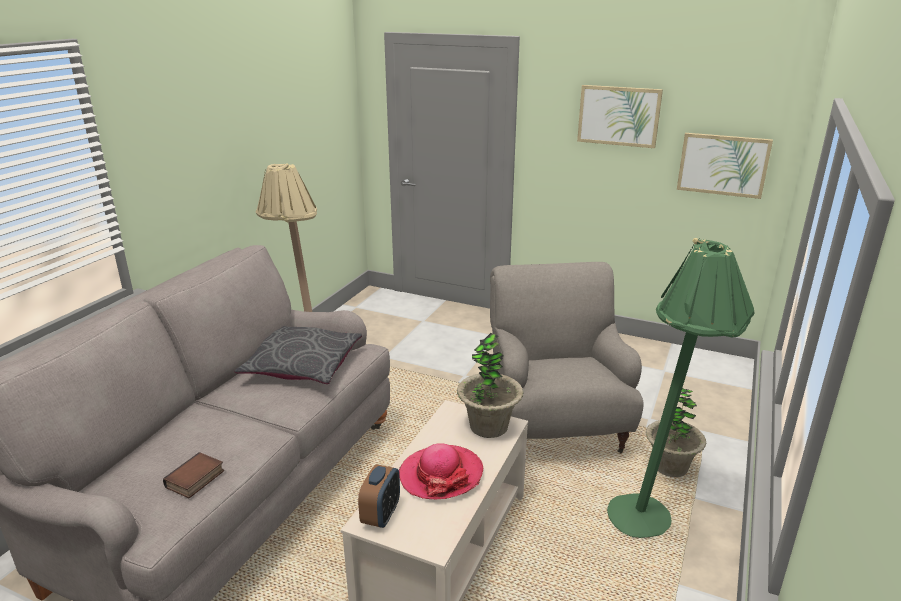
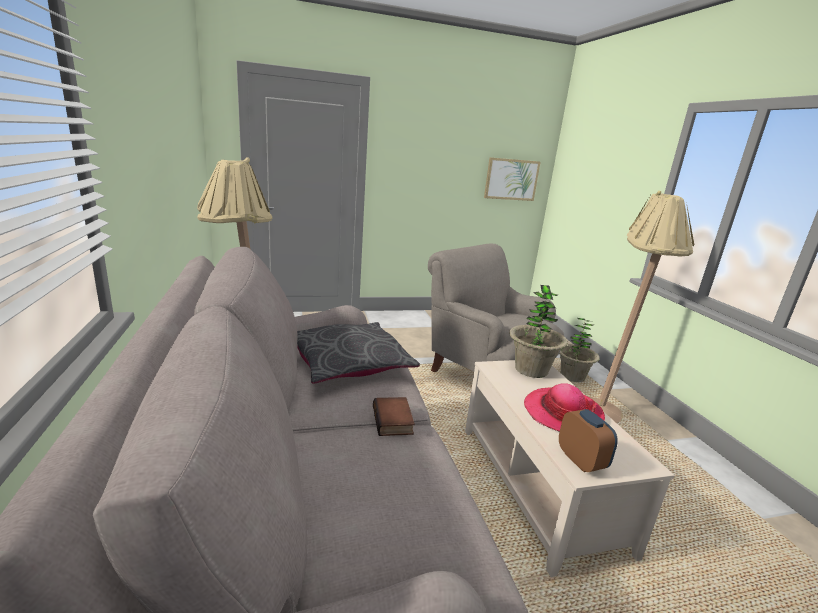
camera: 40 degrees left, 5 degrees down
(195, 480) = (432, 505): book -> book (394, 421)
(618, 116) = (446, 145): picture -> none
(654, 520) = (608, 409): green floor lamp -> beige floor lamp

